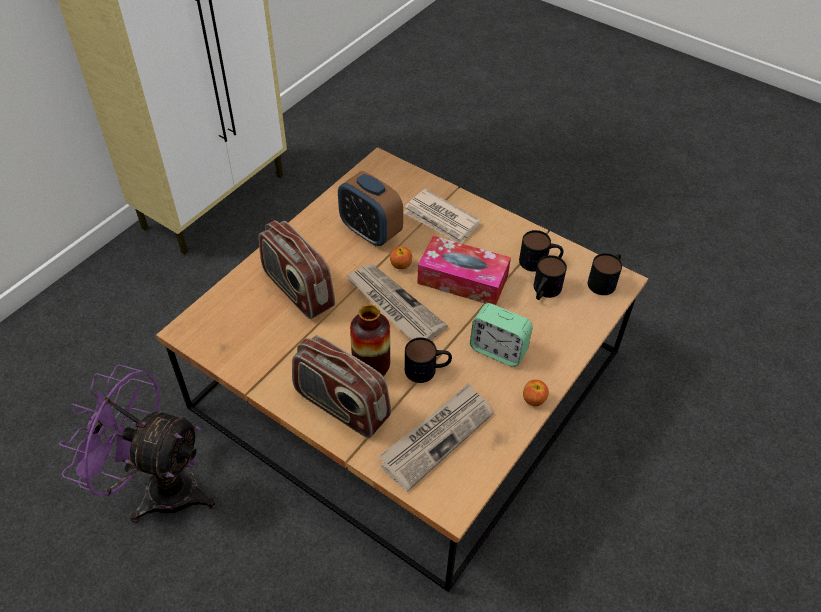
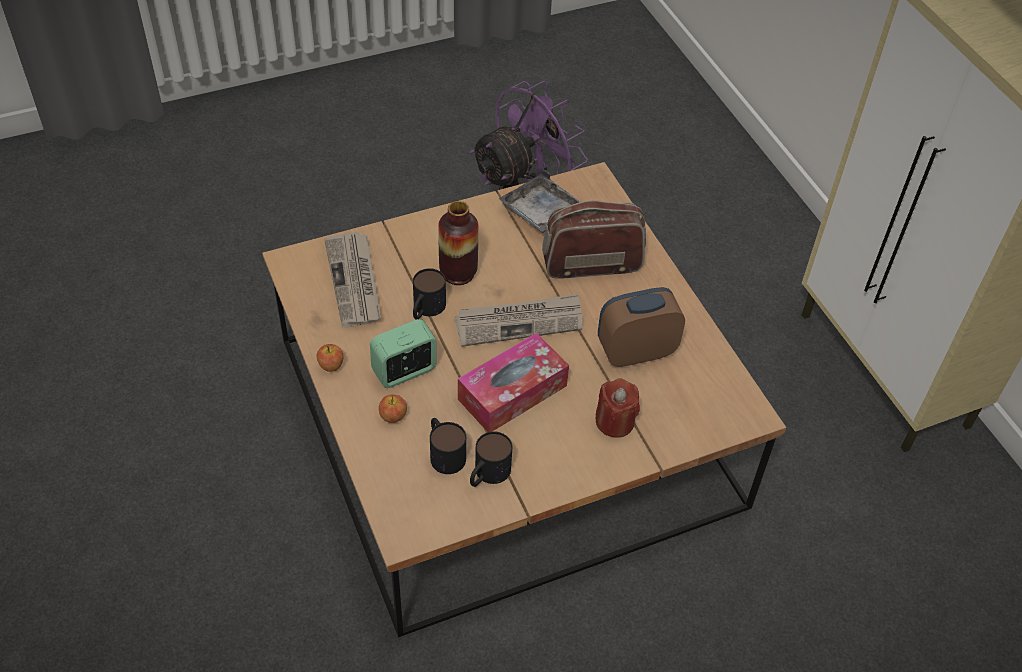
camera: 120 degrees right, 0 degrees up
(258, 344) = (544, 215): none -> grey tray
(341, 406) = (436, 239): radio -> none
(401, 265) = (569, 353): apple -> apple (393, 416)
(441, 220) = (614, 422): newspaper -> red candle
(605, 280) = (415, 519): mug -> none

